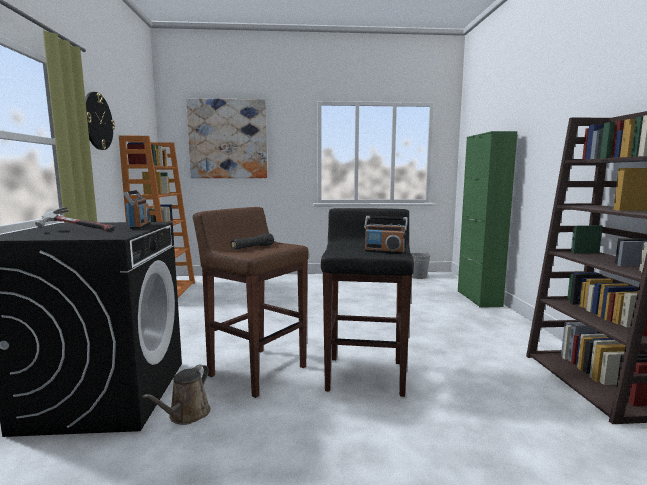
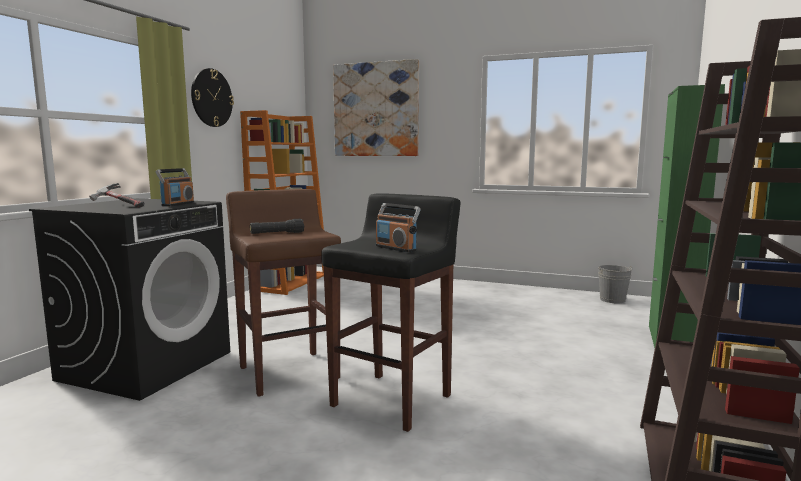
camera: 25 degrees right, 0 degrees up
(187, 415) = (186, 397): brown watering can -> none

